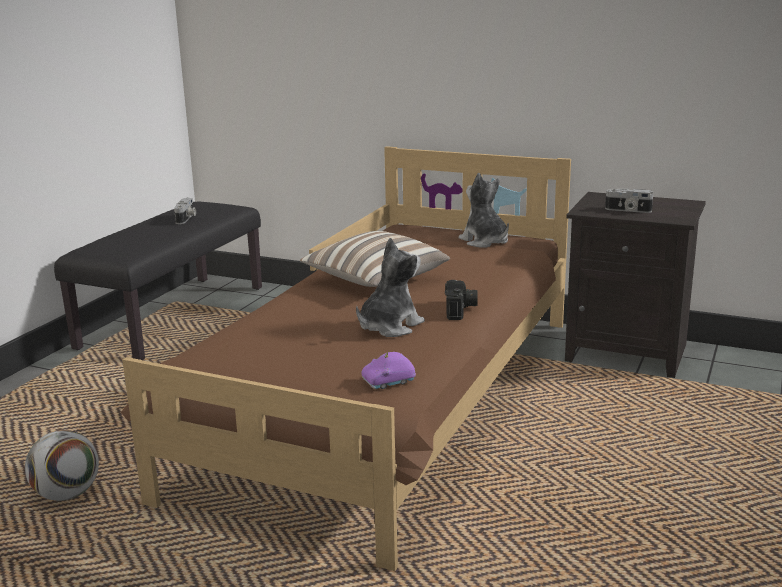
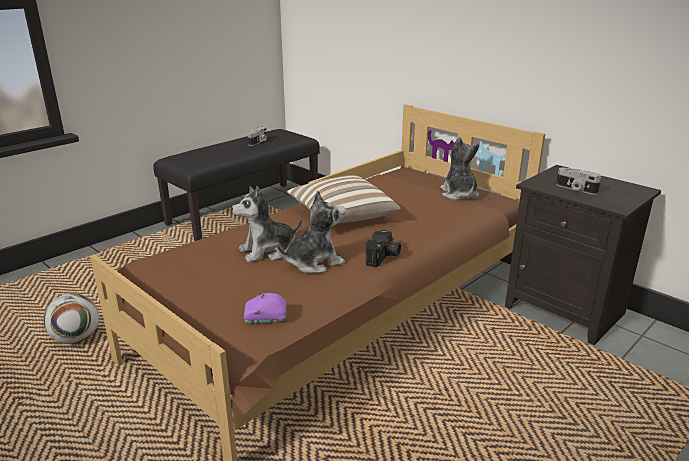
camera: 20 degrees right, 5 degrees up
(324, 325) = (267, 251): none -> plush toy

